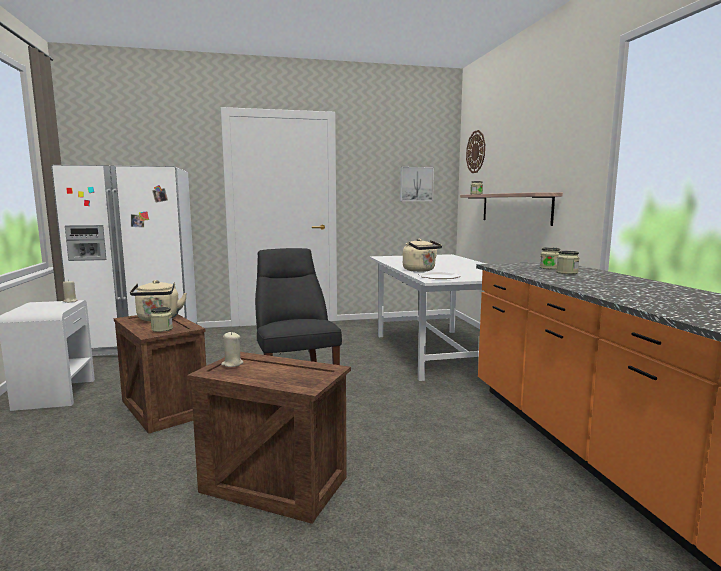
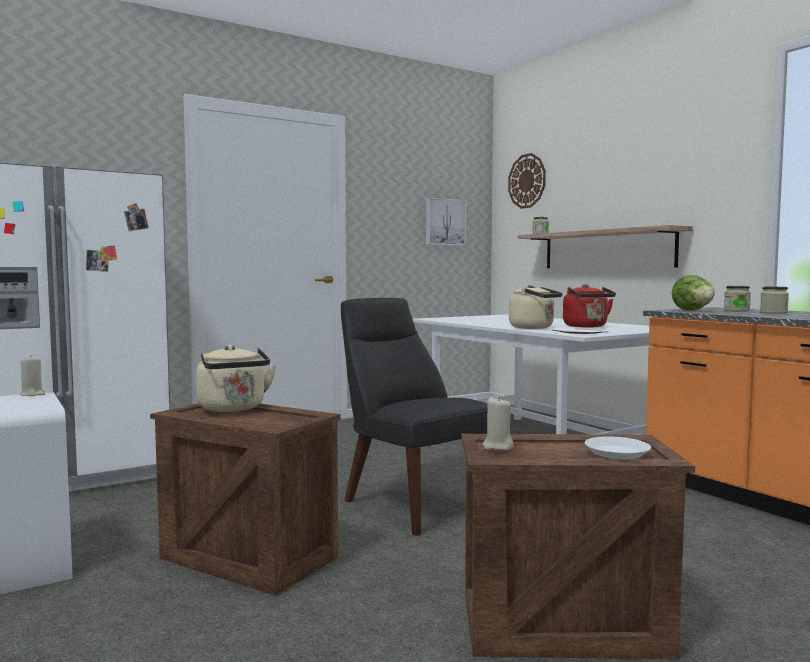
camera: 20 degrees left, 5 degrees down
(162, 329) = (276, 419): jar -> none
(291, 378) = (617, 452): none -> white plate
(464, 271) = (587, 327): none -> red kettle
(510, 267) = (693, 311): none -> lettuce

